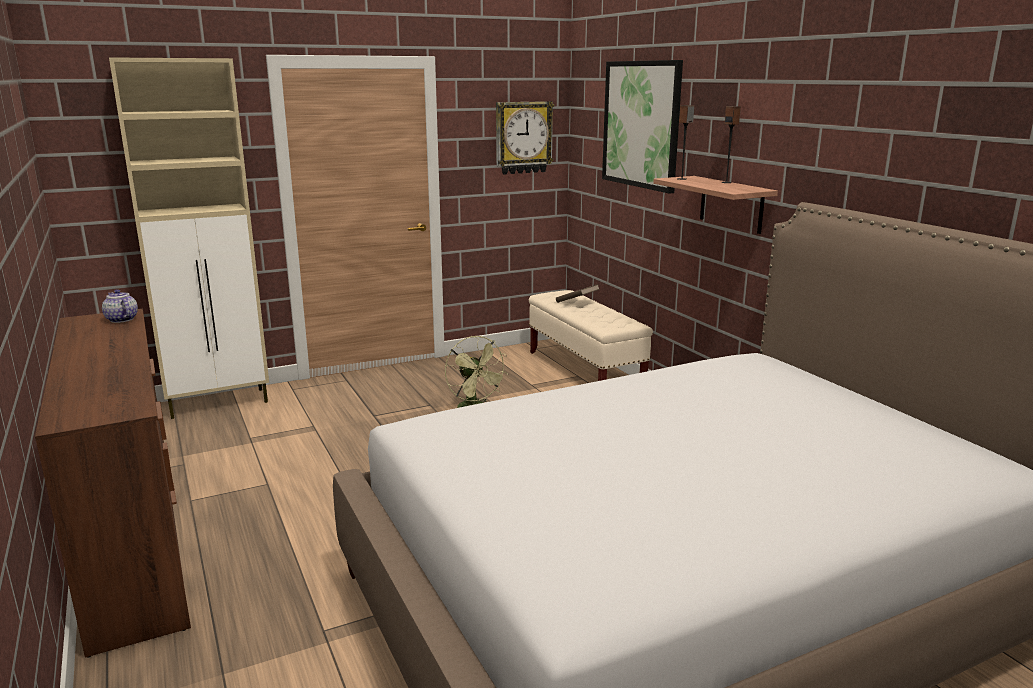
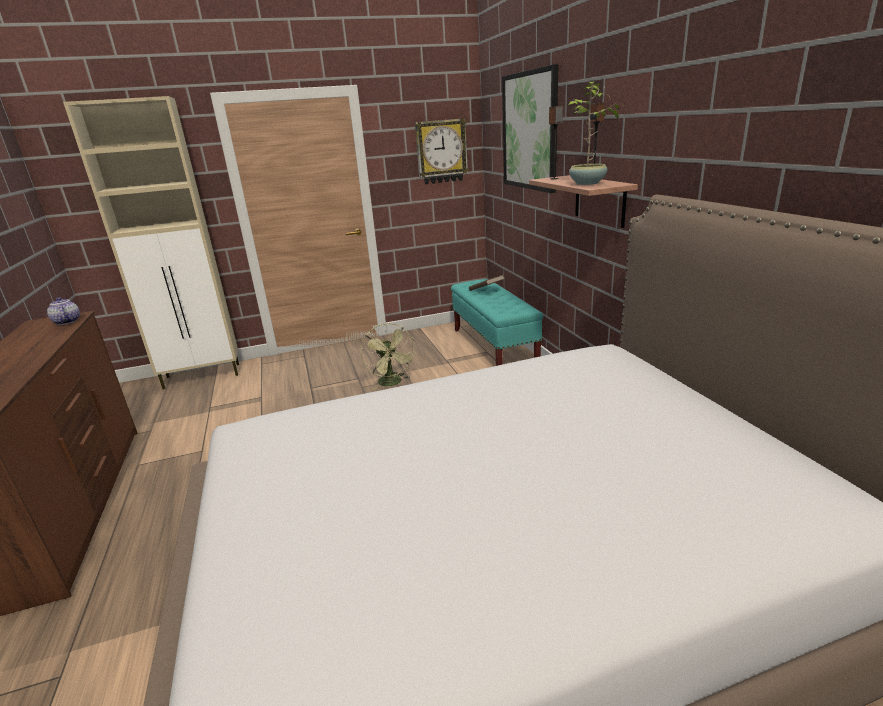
camera: 10 degrees right, 5 degrees up
(585, 371) = (494, 347): beige bench -> turquoise bench
(724, 187) = (587, 183): none -> potted plant

